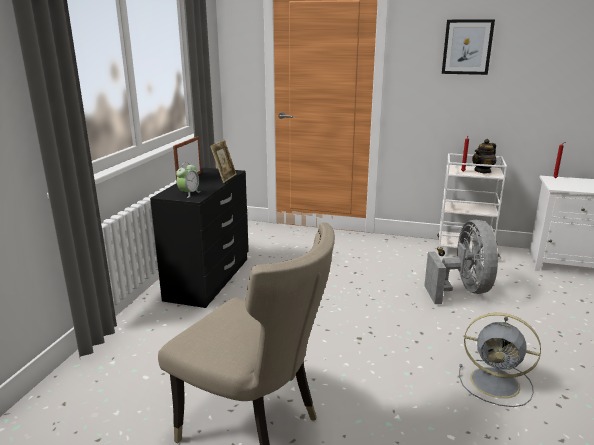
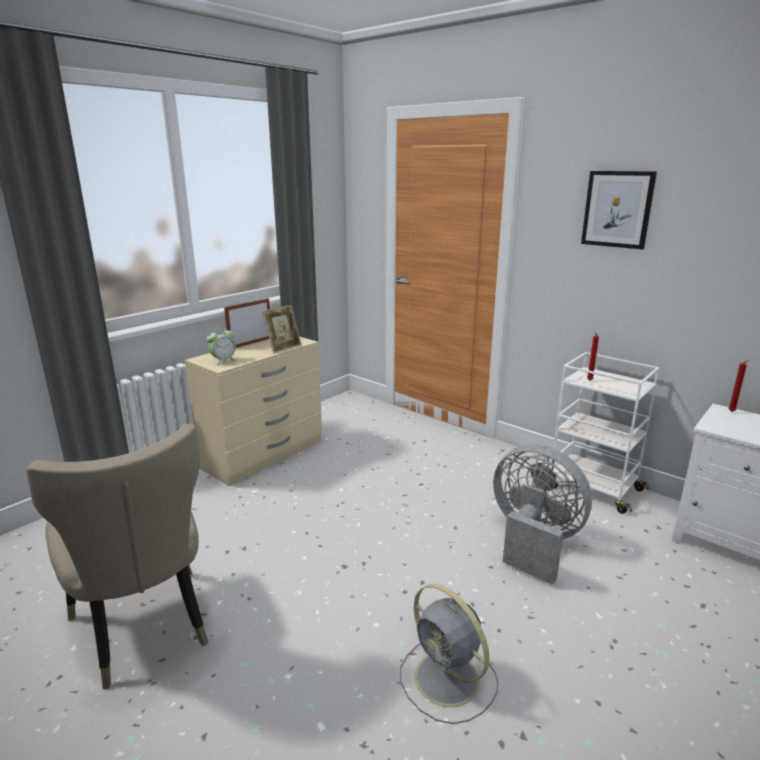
camera: 25 degrees right, 0 degrees up
(210, 278) = (264, 455): black dresser -> beige dresser
(462, 290) = (533, 542): grey fan -> grey fan turned 75 degrees counterclockwise
(482, 171) = (620, 384): teapot -> none

